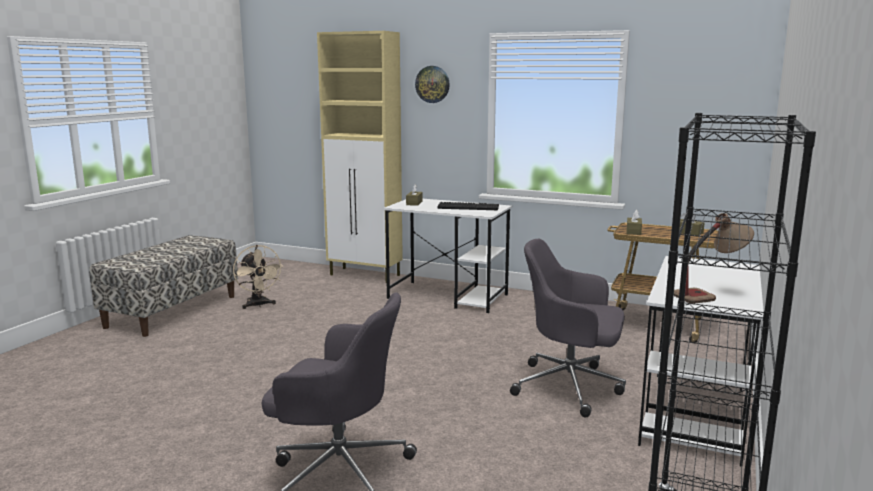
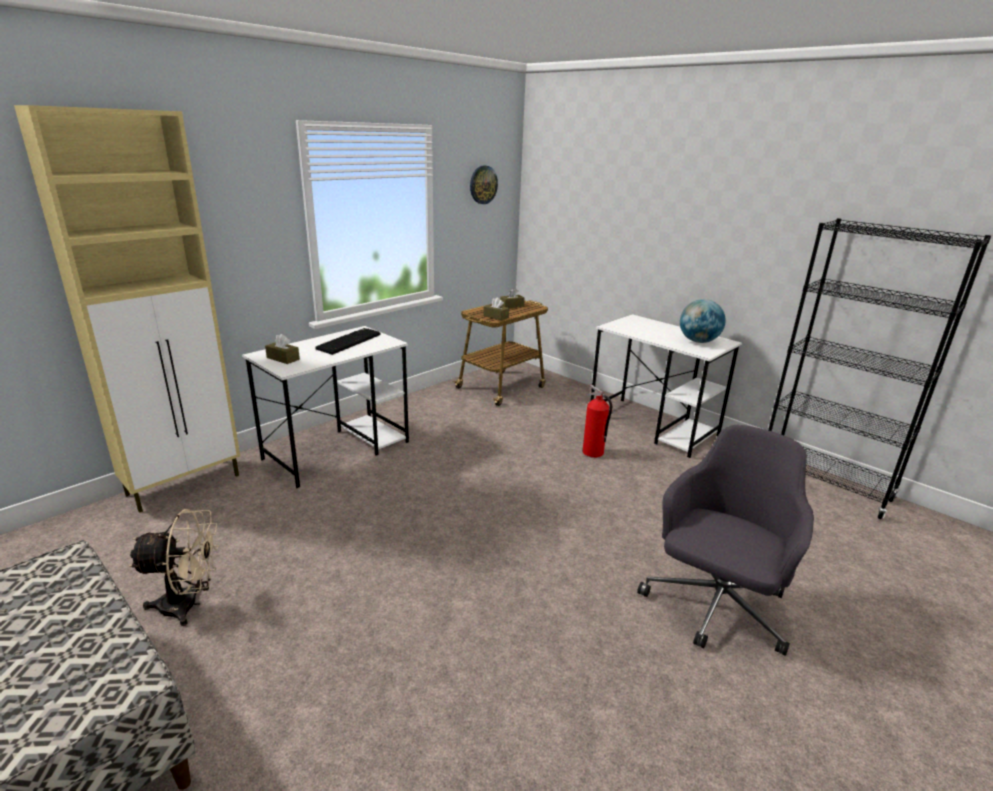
camera: 70 degrees left, 10 degrees up
(432, 84) = (227, 192): wall clock -> wall clock (483, 185)
(570, 387) = (593, 453): grey office chair -> fire extinguisher
(709, 295) = (698, 341): table lamp -> globe

